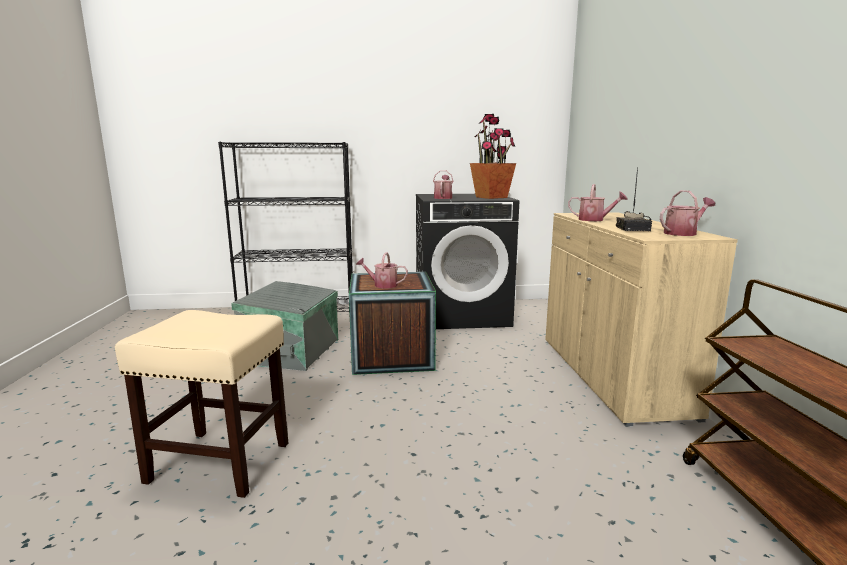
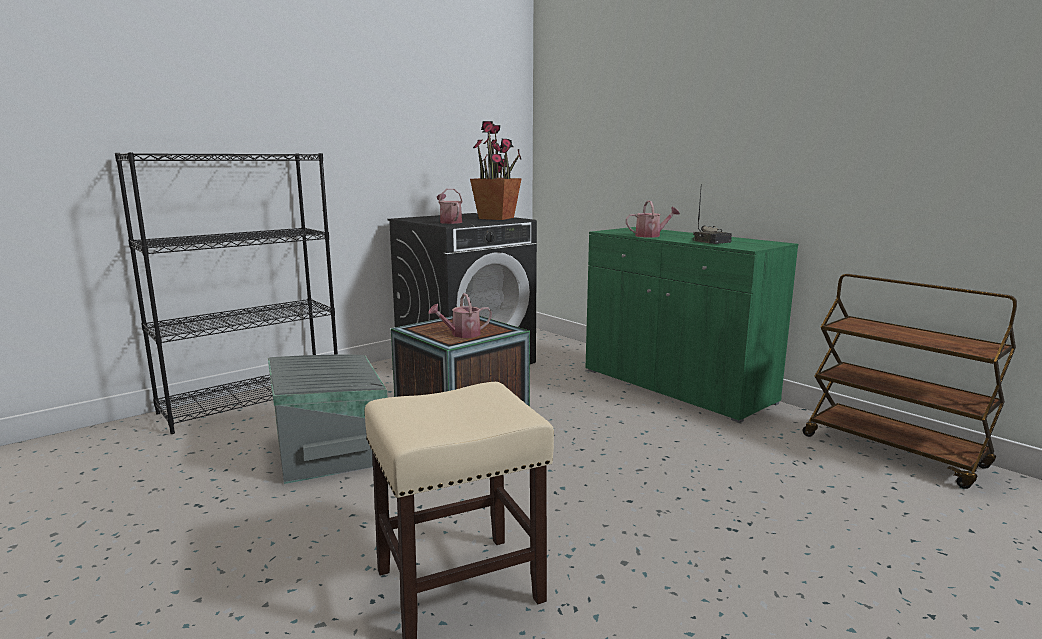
camera: 35 degrees left, 0 degrees up
(611, 375) = (675, 386): beige cabinet -> green cabinet
(683, 233) = (753, 242): watering can -> none

